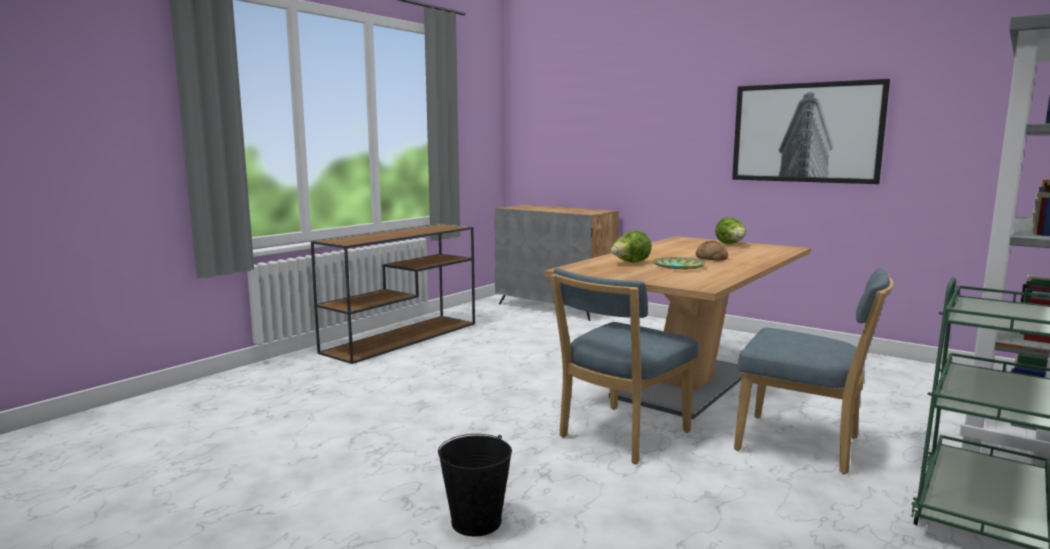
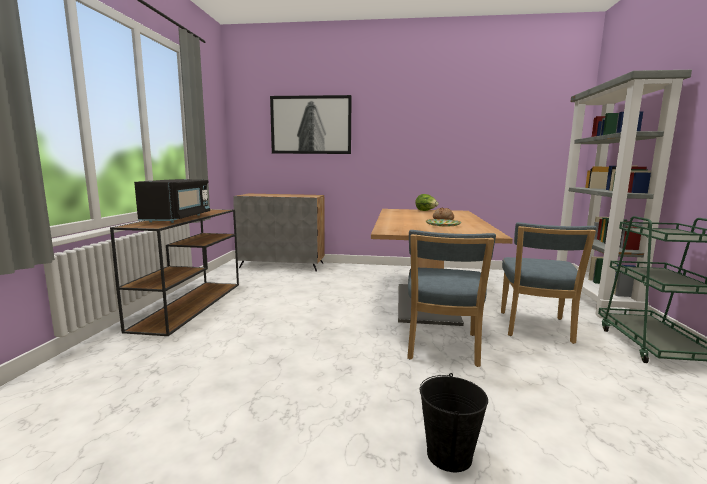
camera: 30 degrees left, 0 degrees up
(388, 235) = (177, 218): none -> black microwave
(630, 263) = (408, 225): lettuce -> none
(804, 445) = (535, 328): blue chair -> blue chair turned 105 degrees clockwise
(805, 133) = (446, 143): picture -> picture (310, 125)

